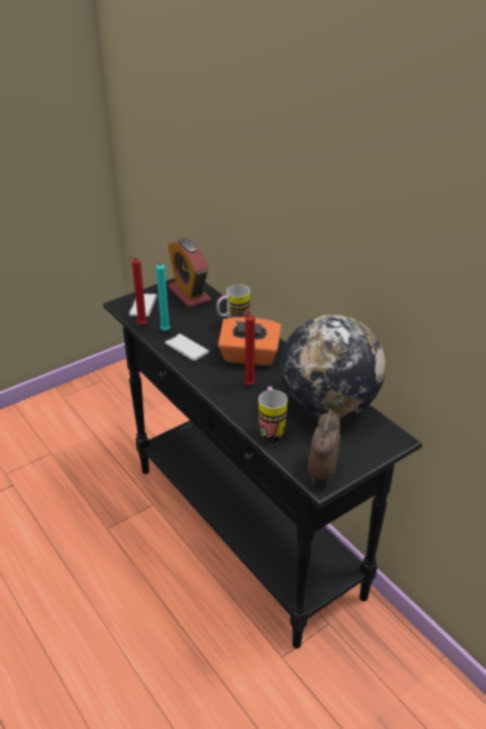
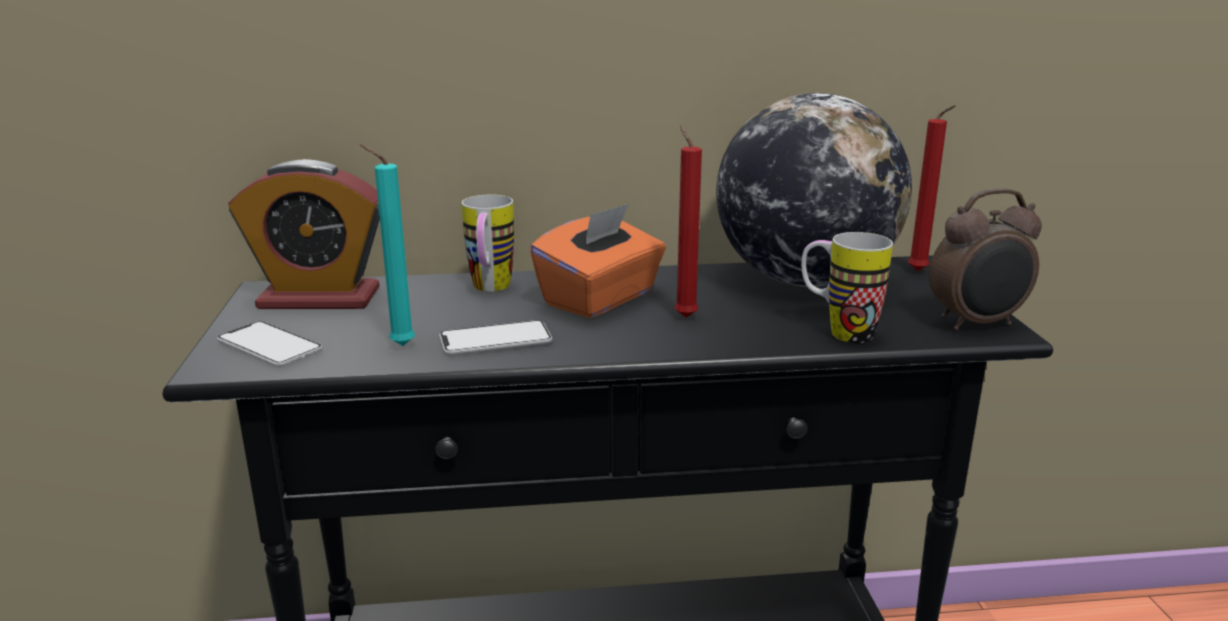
camera: 60 degrees left, 15 degrees down
(141, 326) = (341, 364): red candle -> red candle (920, 272)
(321, 473) = (977, 324): alarm clock -> alarm clock turned 60 degrees counterclockwise

